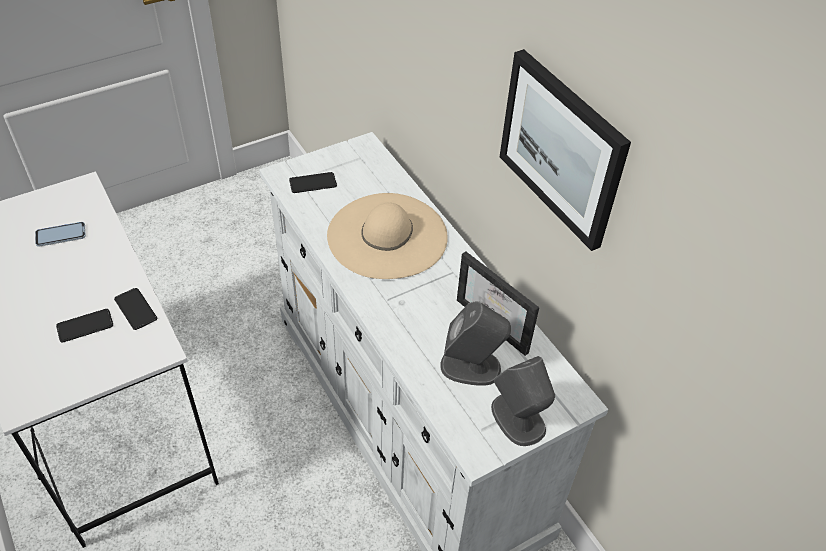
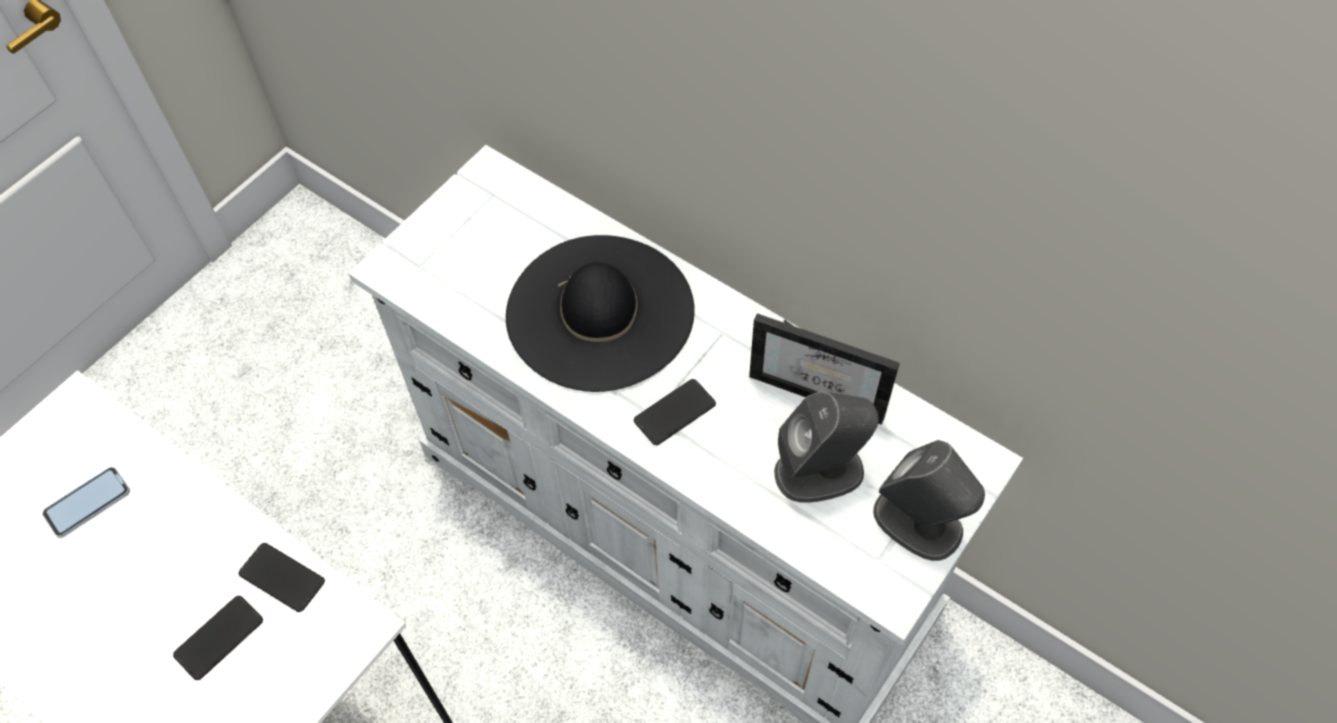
camera: 20 degrees left, 10 degrees up
(313, 183) = (444, 266): phone -> phone (674, 412)
(387, 236) = (600, 312): beige hat -> black hat
(562, 148) = (887, 140): picture -> none

